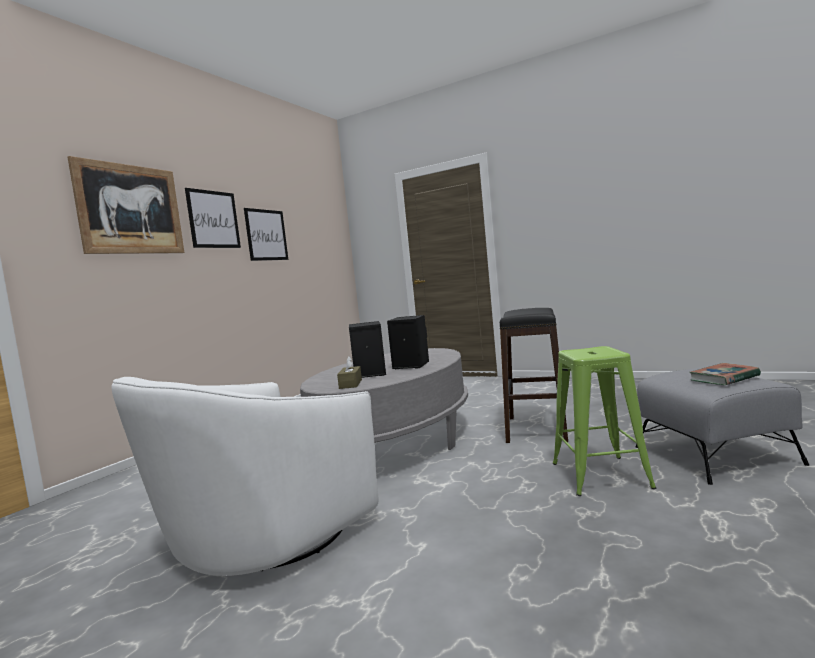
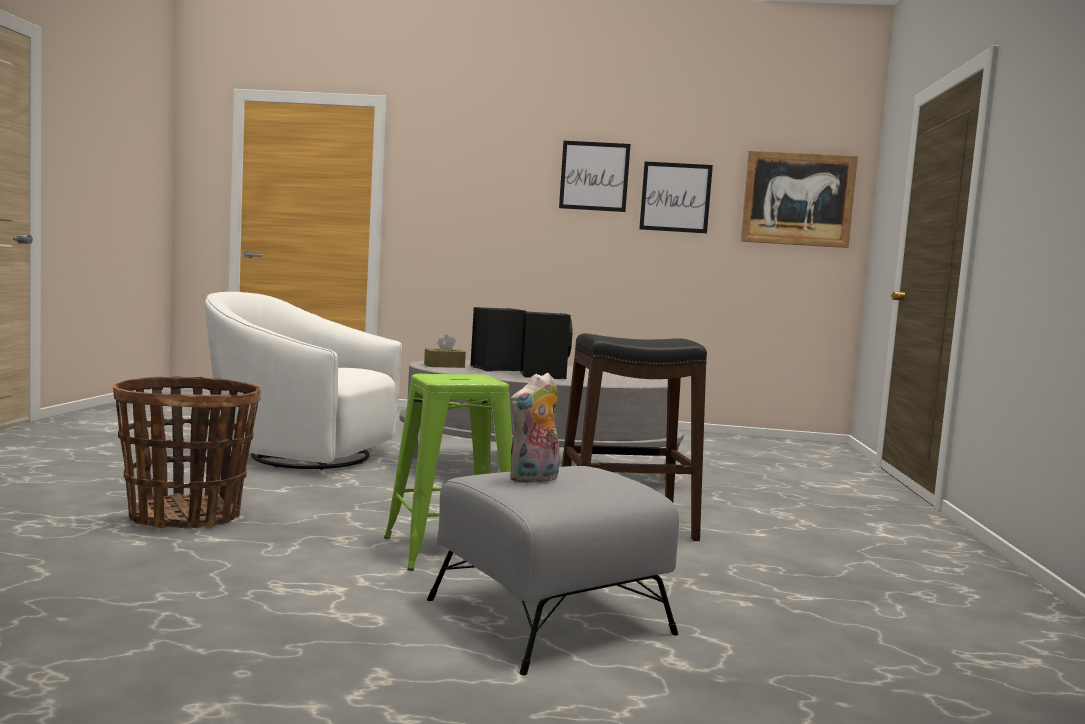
camera: 65 degrees right, 0 degrees up
(130, 209) = (496, 166): picture -> picture (798, 199)
(523, 600) = (186, 516): none -> basket
(724, 378) = (534, 479): book -> plush toy

